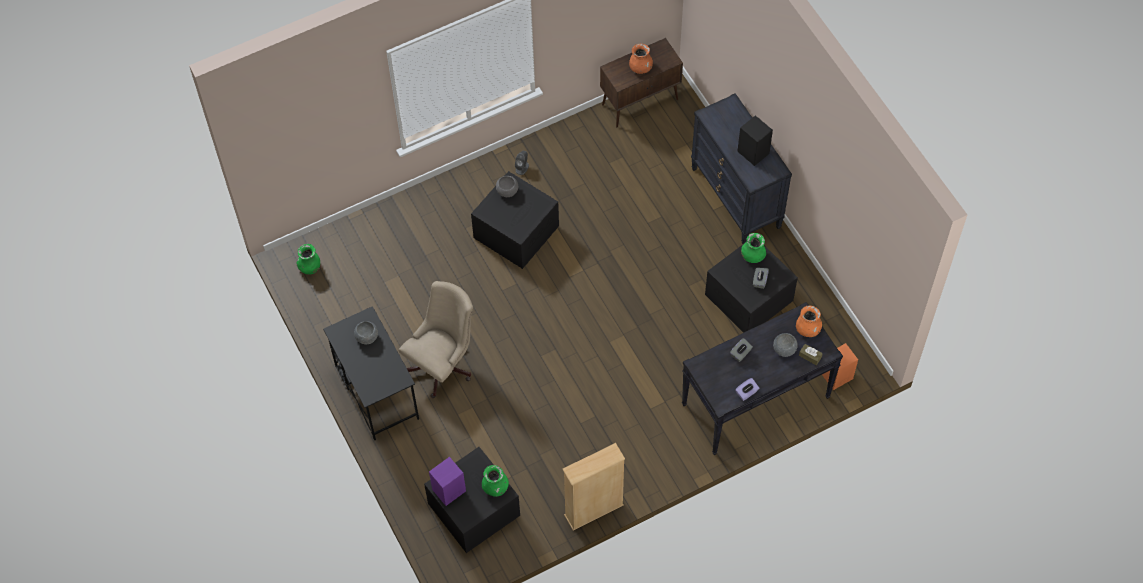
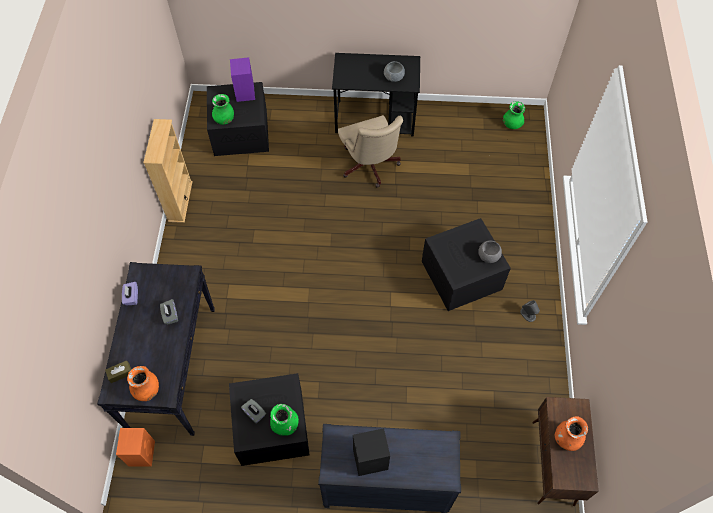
camera: 120 degrees right, 0 degrees up
(784, 349) = (145, 355): grey bowl -> none

